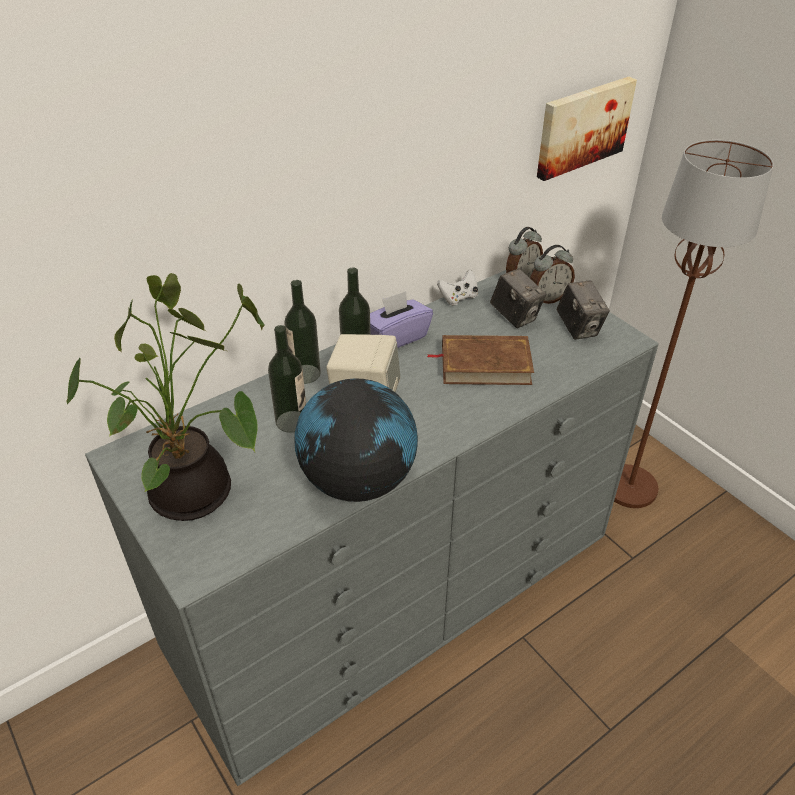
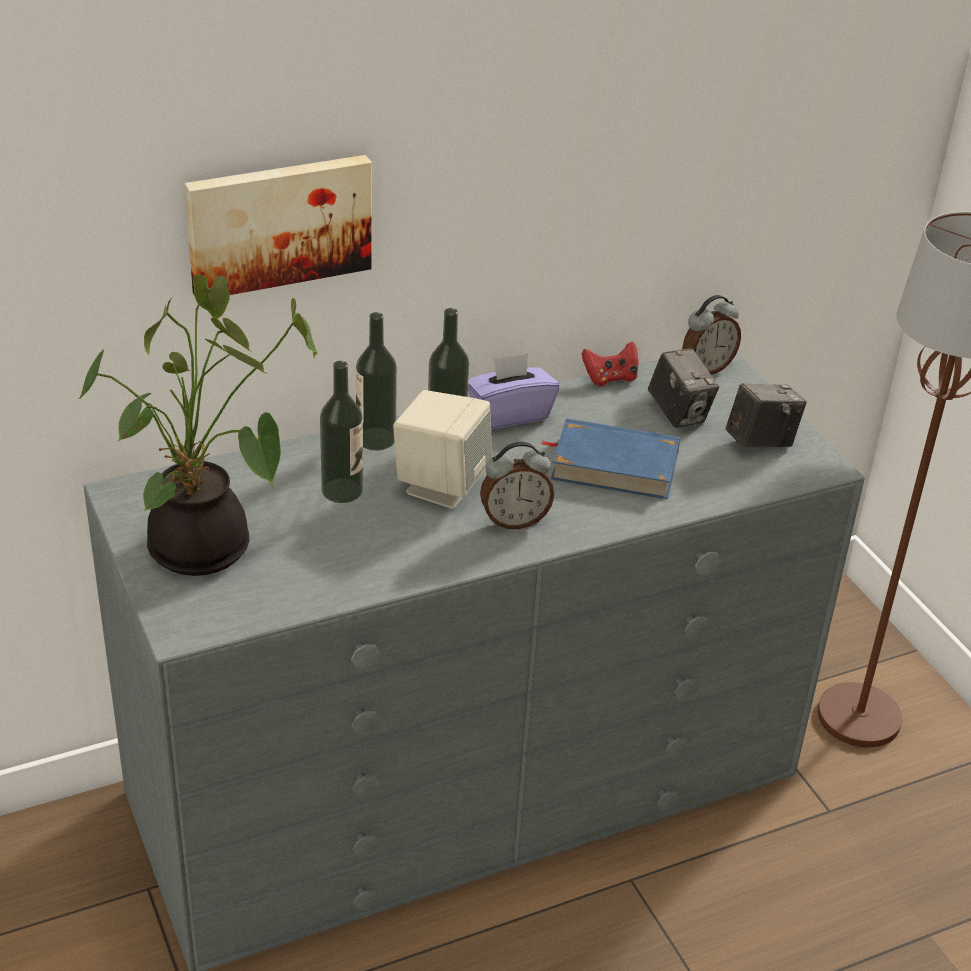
camera: 10 degrees right, 5 degrees down
(358, 480) = (404, 569): globe -> none
(458, 298) = (610, 378): white game controller -> red game controller
(485, 364) = (614, 465): brown book -> blue book
(548, 298) = (734, 398): alarm clock -> alarm clock (514, 521)
(578, 328) = (760, 442): camera -> camera turned 105 degrees counterclockwise
(582, 126) = (821, 170): picture -> picture (278, 223)

